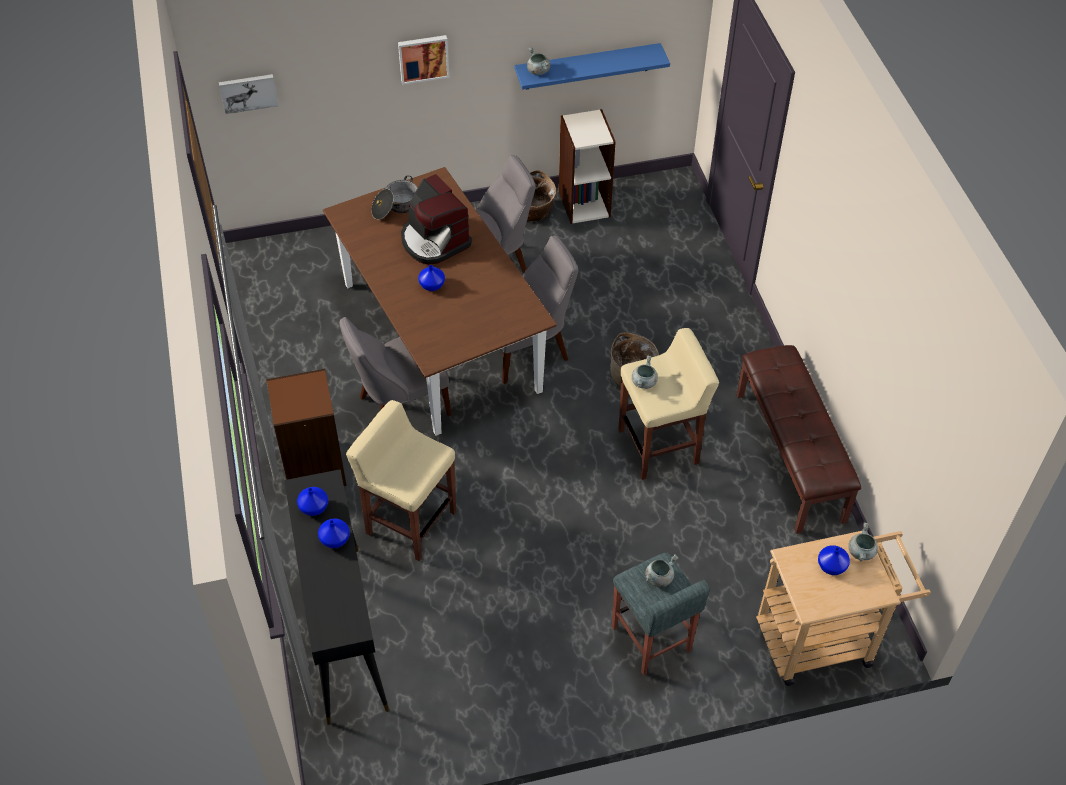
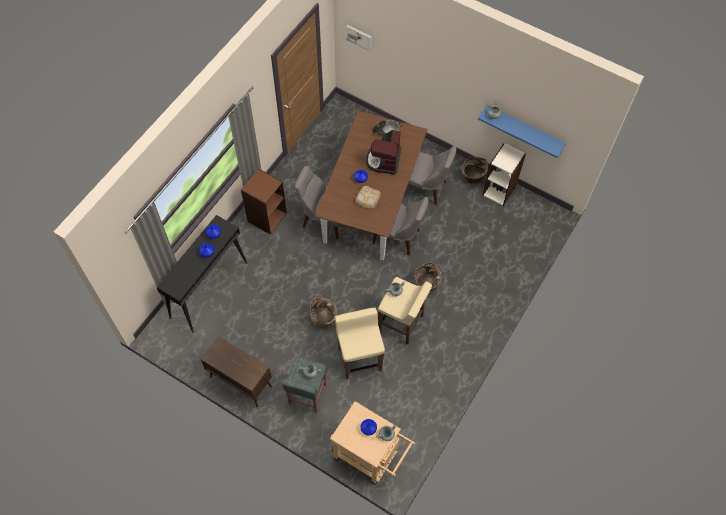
camera: 45 degrees right, 10 degrees up
(410, 522) = (276, 269): beige stool -> beige stool (359, 358)
(423, 58) = (443, 73): picture -> none
(470, 301) = (367, 198): none -> bread
(541, 711) = (240, 382): none -> brown cabinet
(555, 527) = (324, 319): none -> basket
(790, 456) = (449, 376): brown bench -> none

